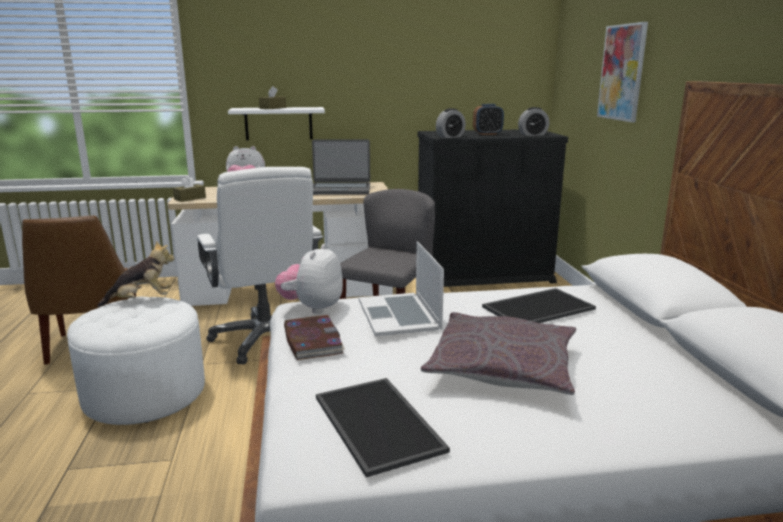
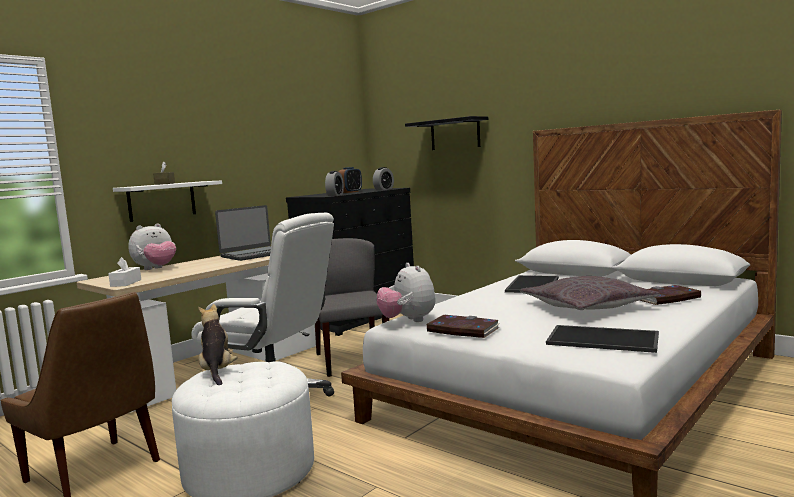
camera: 40 degrees left, 10 degrees down
(141, 300) = (217, 371): plush toy -> plush toy turned 45 degrees counterclockwise
(190, 198) = (126, 283): brown tissue box -> white tissue box
(399, 314) = (476, 305): laptop -> none
(622, 72) = (455, 134): picture -> black shelf
(632, 401) = (666, 298): none -> book

